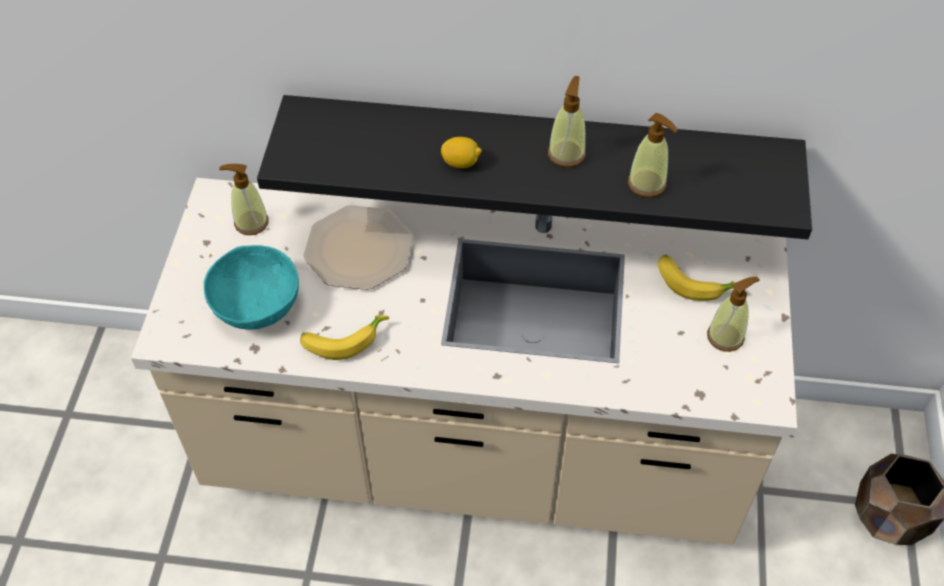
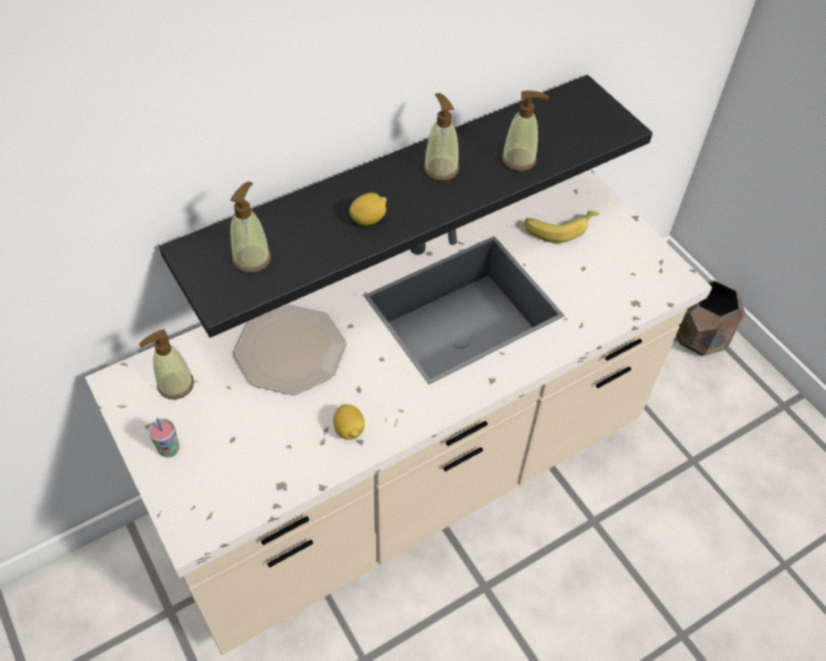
camera: 40 degrees left, 0 degrees up
(203, 269) = (169, 450): none -> cup
(257, 304) = (248, 449): turquoise bowl -> none
(343, 339) = (349, 429): banana -> lemon
(725, 336) = (613, 253): soap dispenser -> soap dispenser (252, 258)

